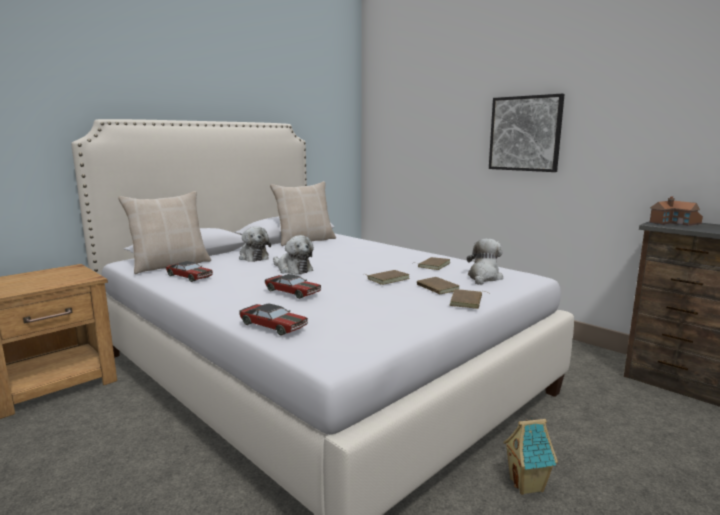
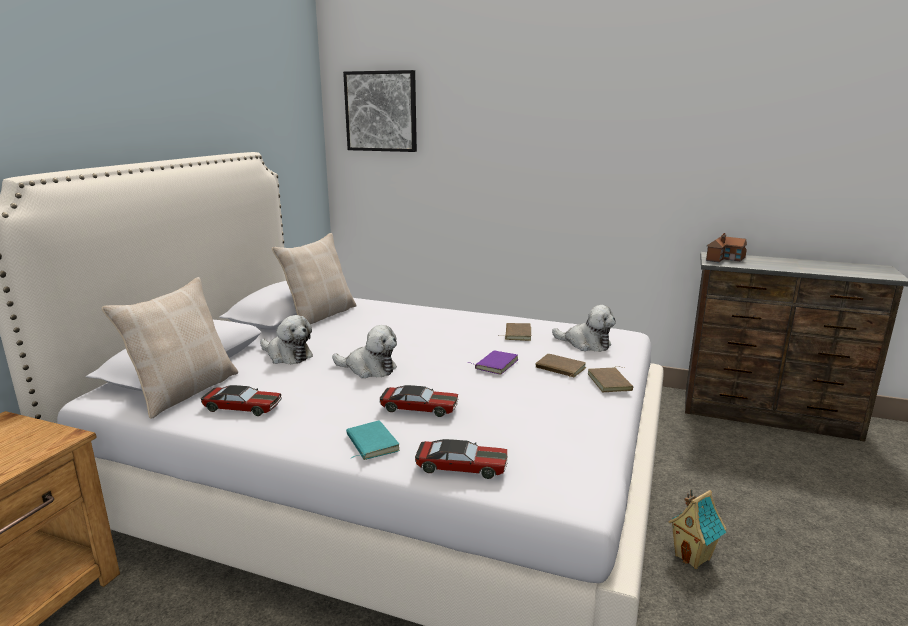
camera: 25 degrees left, 5 degrees up
(234, 304) = (370, 443): none -> turquoise book
(387, 279) = (495, 364): brown book -> purple book
(484, 277) = (586, 344): plush toy -> plush toy turned 120 degrees clockwise
(525, 133) = (556, 161): picture -> picture (381, 111)

